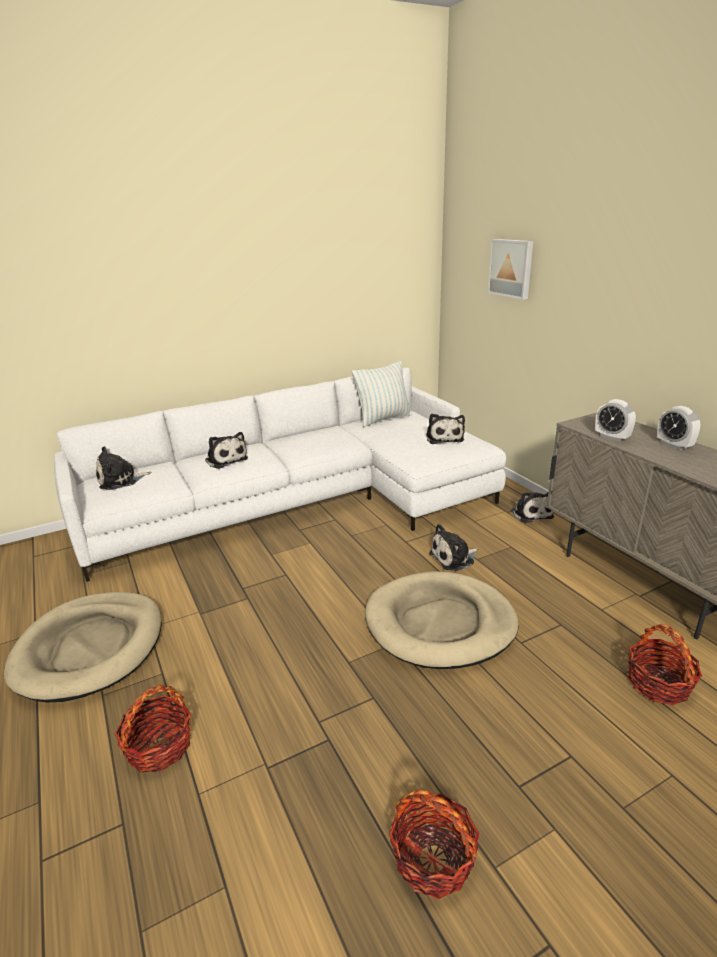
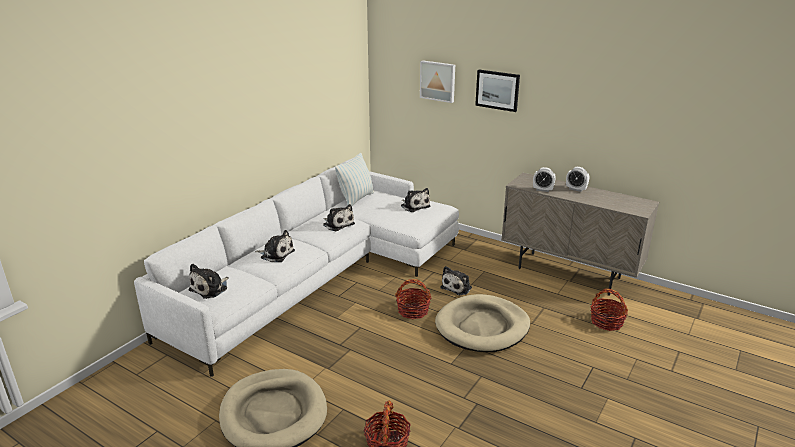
camera: 30 degrees left, 0 degrees up
(433, 858) = (569, 429): basket -> basket (413, 311)
(531, 513) = (479, 247): plush toy -> plush toy (338, 224)
(583, 277) = (497, 90): none -> picture

